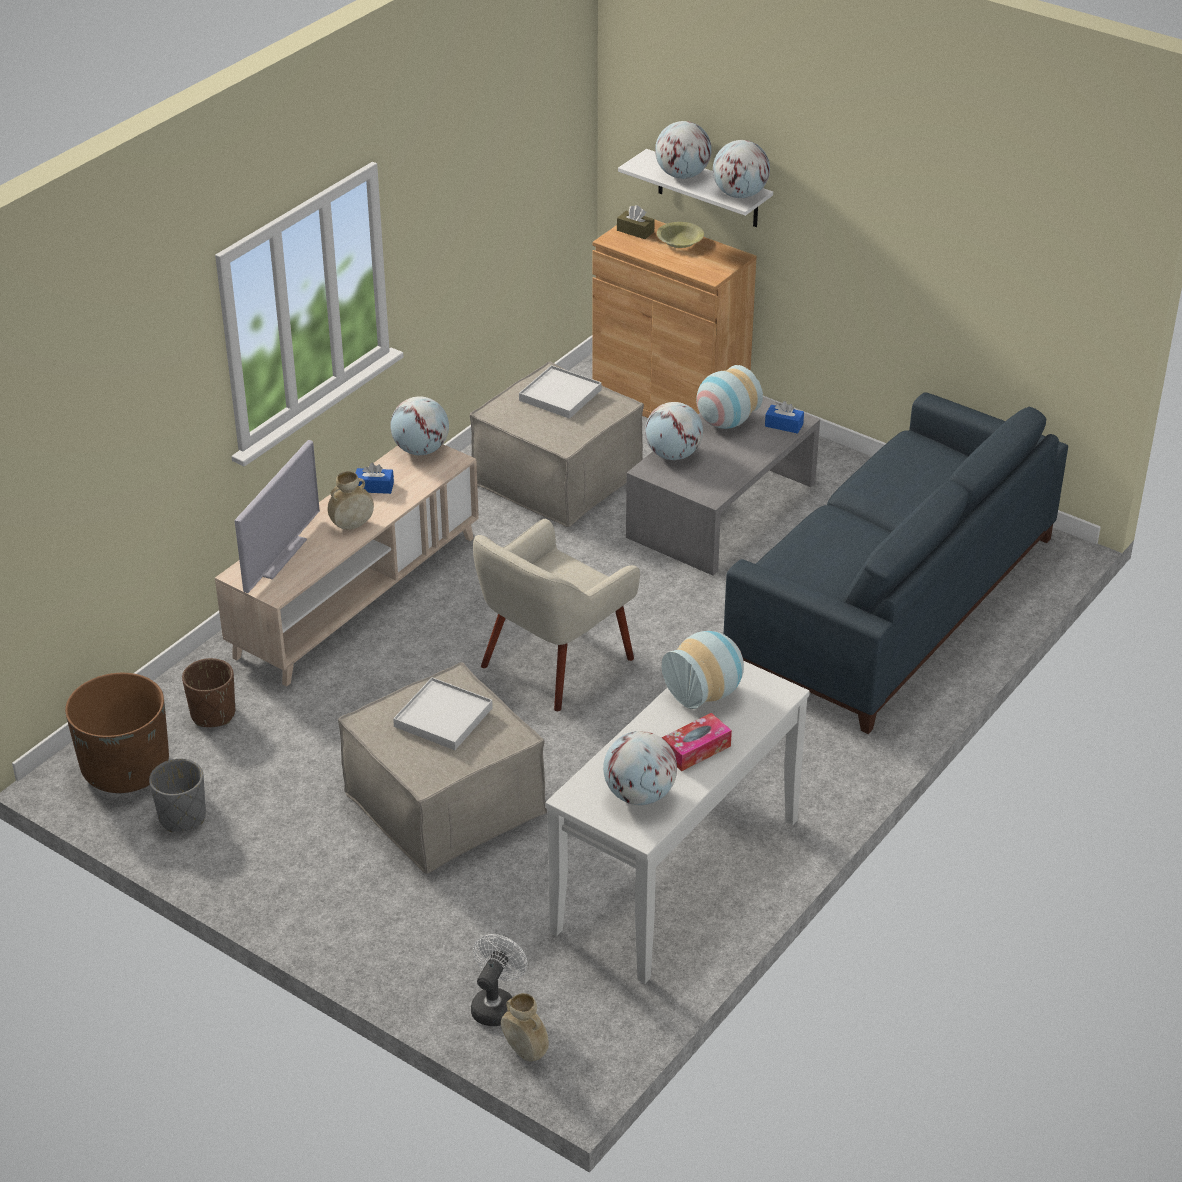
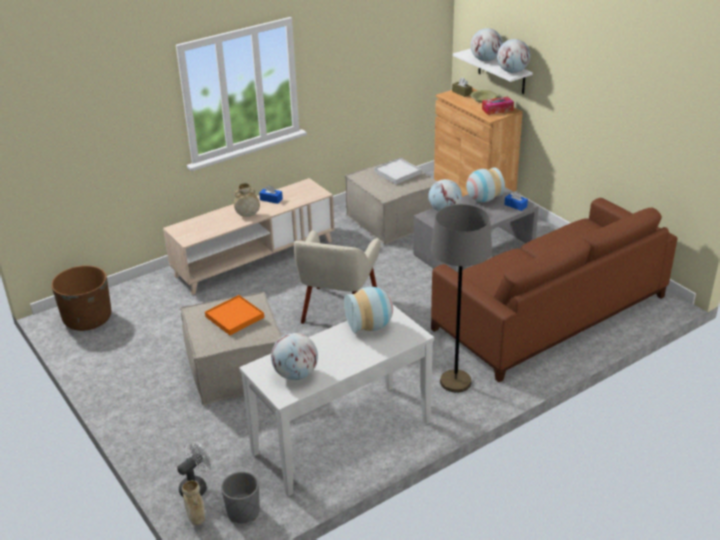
camera: 20 degrees right, 5 degrees down
(182, 817) = (98, 348): grey planter -> grey planter (243, 512)
(213, 714) = (147, 301): brown planter -> none
(278, 556) = (201, 223): television -> none
(421, 450) = (306, 186): globe -> none
(443, 717) = (234, 317): white tray -> orange tray
(553, 662) = (338, 309): beige armchair -> beige armchair turned 45 degrees counterclockwise
(696, 749) = (345, 356): tissue box -> tissue box (497, 110)
(803, 748) = (455, 382): none -> grey floor lamp
(889, 600) = (548, 312): blue sofa -> brown sofa

